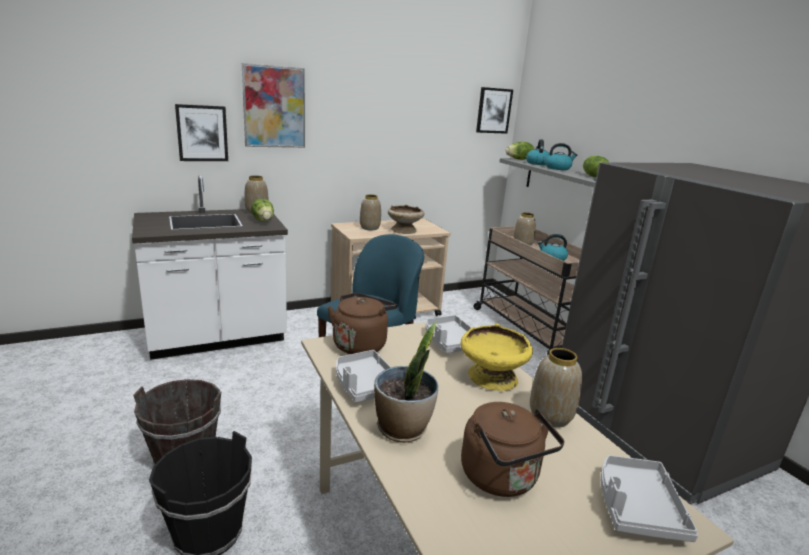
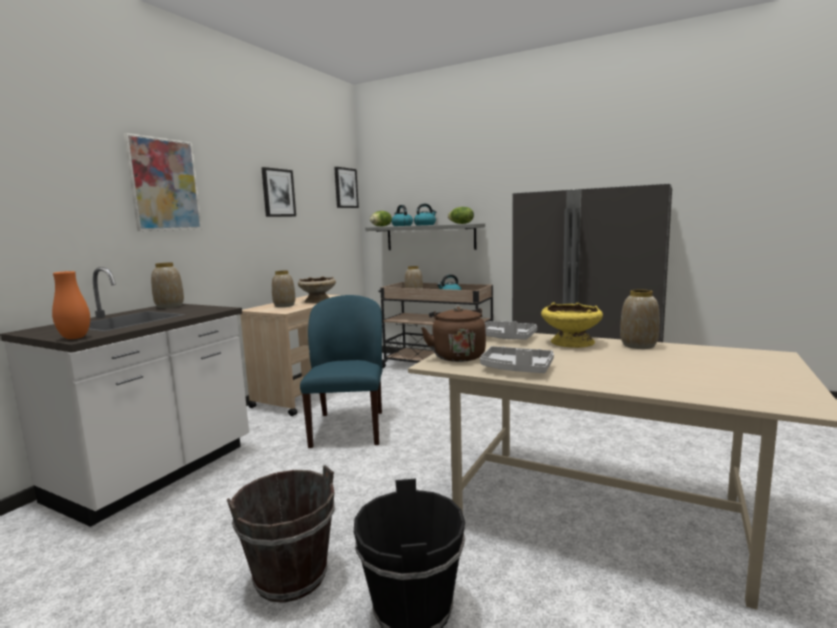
camera: 35 degrees left, 10 degrees down
(146, 231) = (75, 338): none -> orange vase
(202, 133) = (84, 217): picture -> picture (278, 193)
(263, 221) = (197, 308): lettuce -> none
(403, 429) = (593, 376): potted plant -> none
(502, 478) = (687, 371): brown kettle -> none
(636, 507) = (750, 357): grey tray -> none

